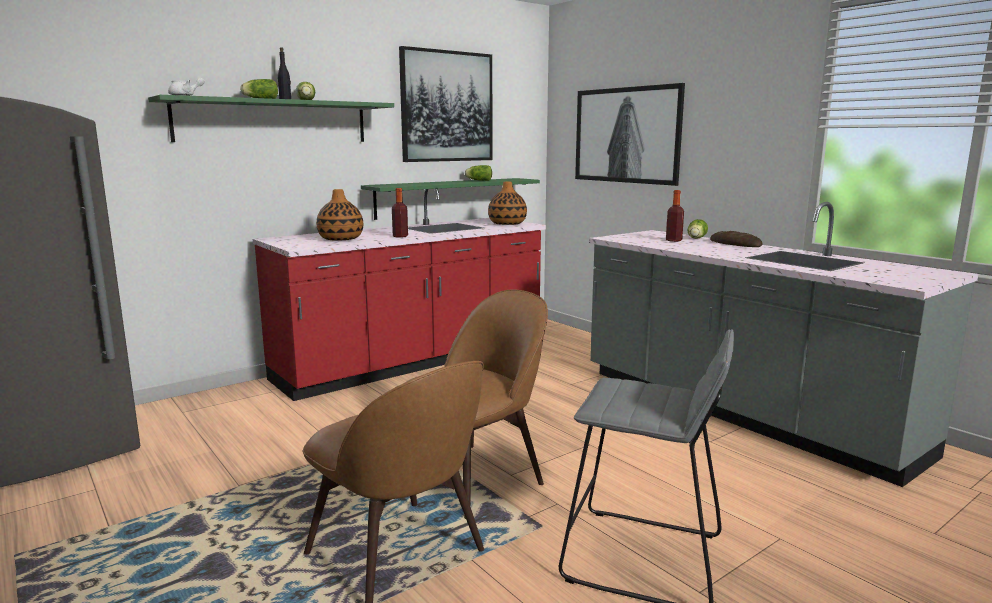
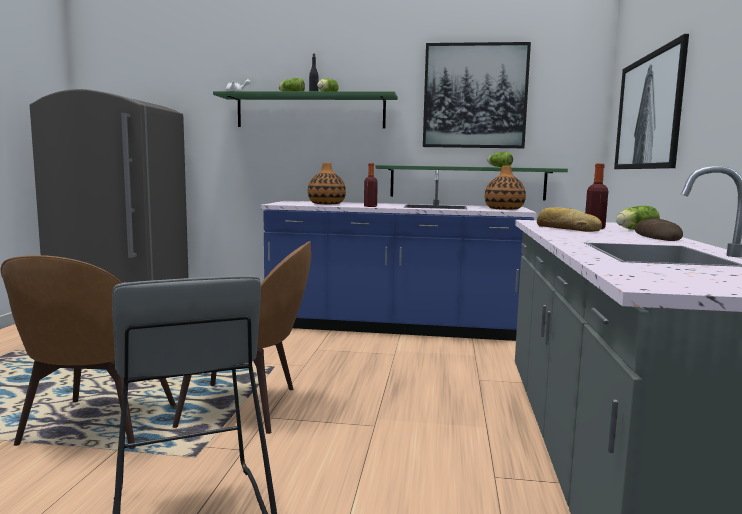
camera: 45 degrees right, 5 degrees down
(414, 362) = (394, 327): red counter -> blue counter
(669, 244) = (566, 229): none -> bread

